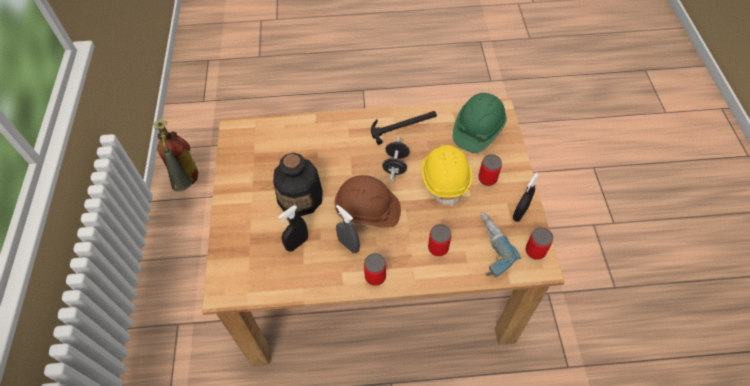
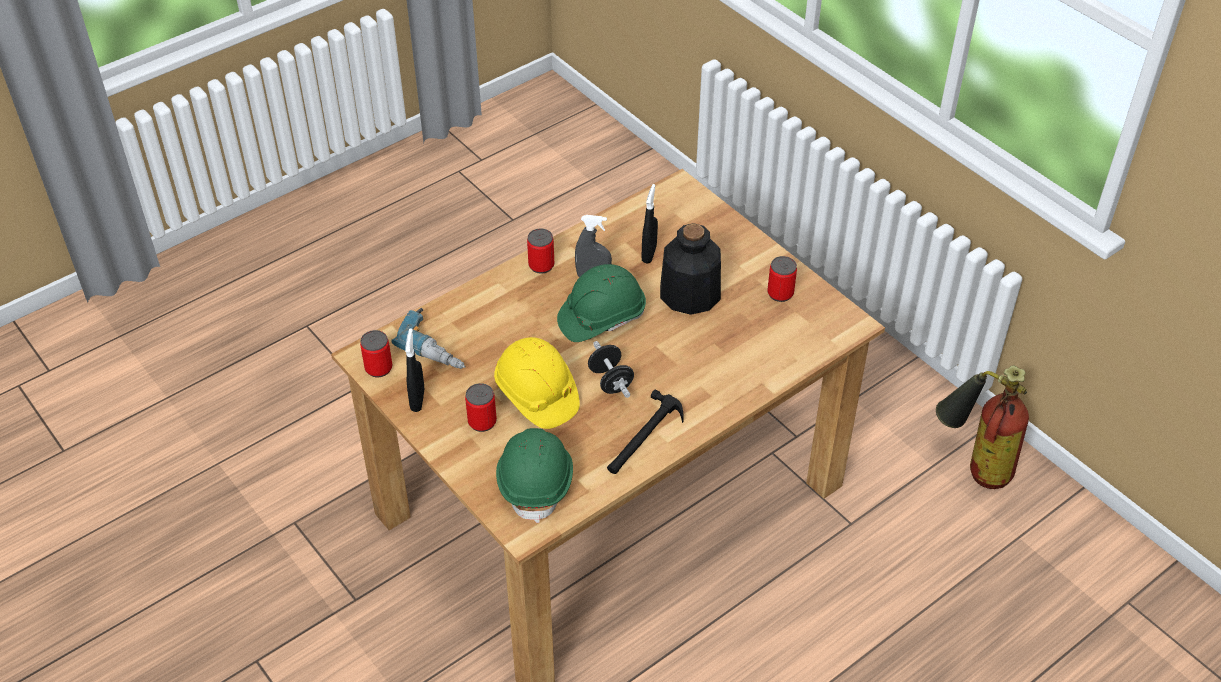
camera: 145 degrees right, 10 degrees down
(368, 211) = (601, 317): brown hard hat -> green hard hat
(438, 248) = (493, 320): can -> can (780, 293)

